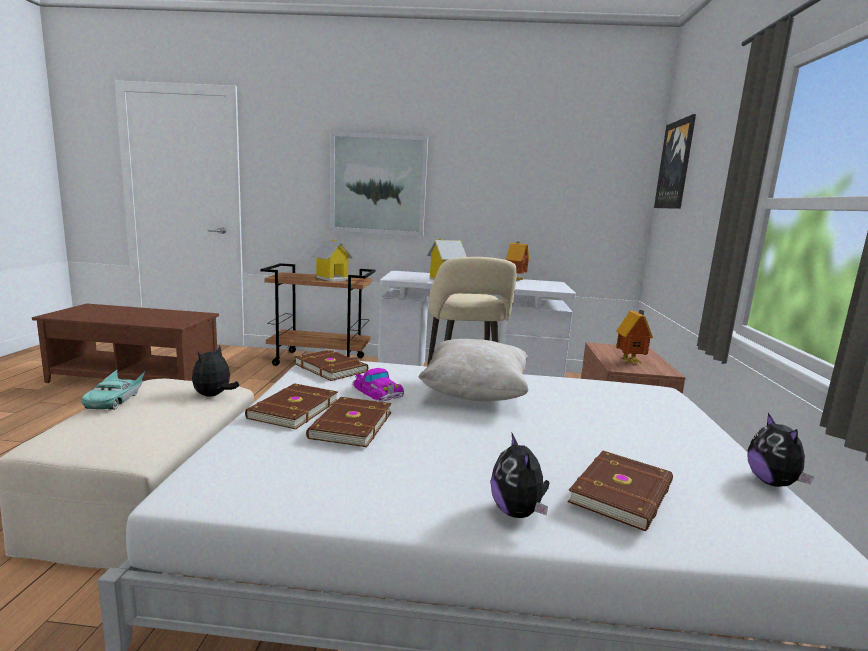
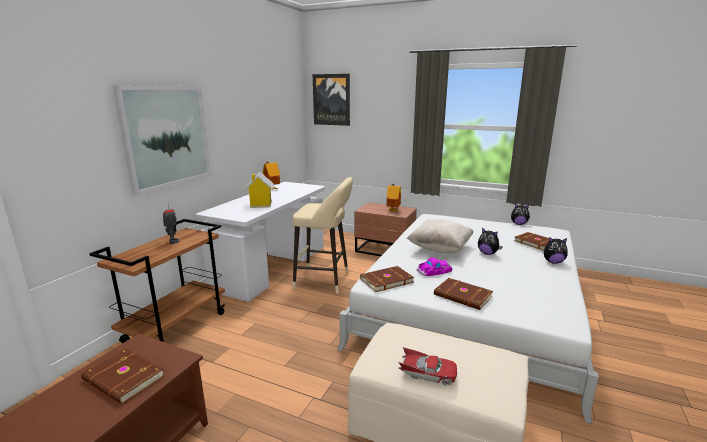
camera: 70 degrees left, 5 degrees up
(115, 399) = (427, 374): turquoise toy car -> red toy car
(214, 395) = (413, 332): plush toy -> plush toy (487, 253)
(332, 278) = (173, 241): toy house -> toy robot
(349, 425) = (485, 282): brown book -> brown book (123, 379)

